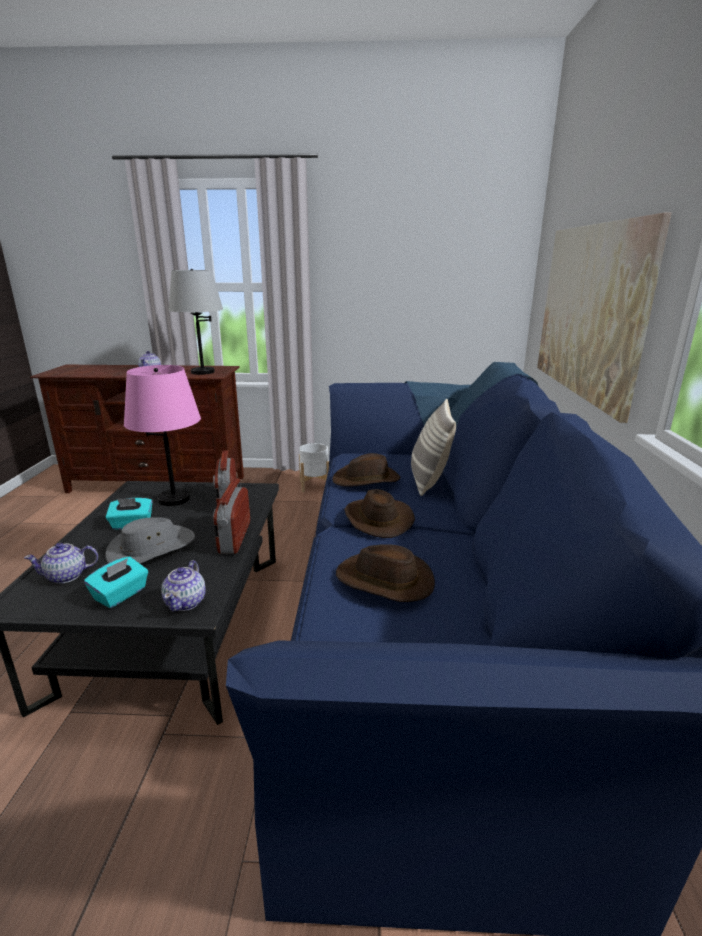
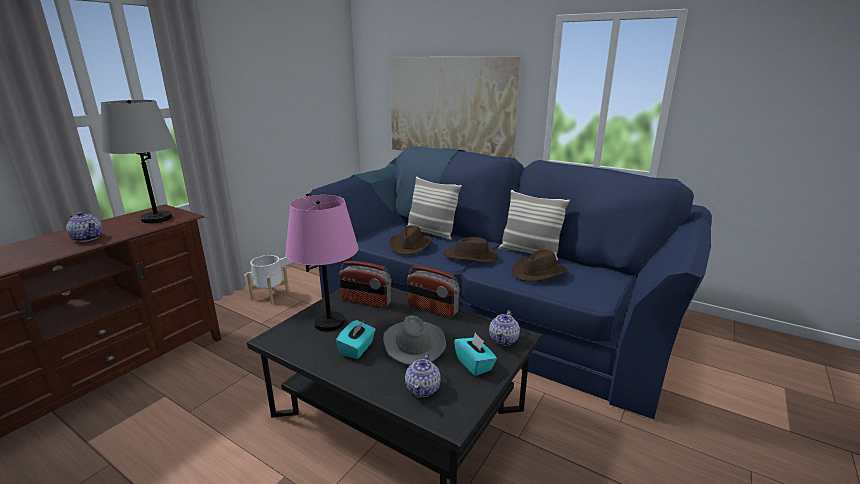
camera: 60 degrees left, 0 degrees up
(186, 602) = (504, 339): teapot -> teapot turned 75 degrees clockwise
(463, 560) = (529, 252): none -> pillow

